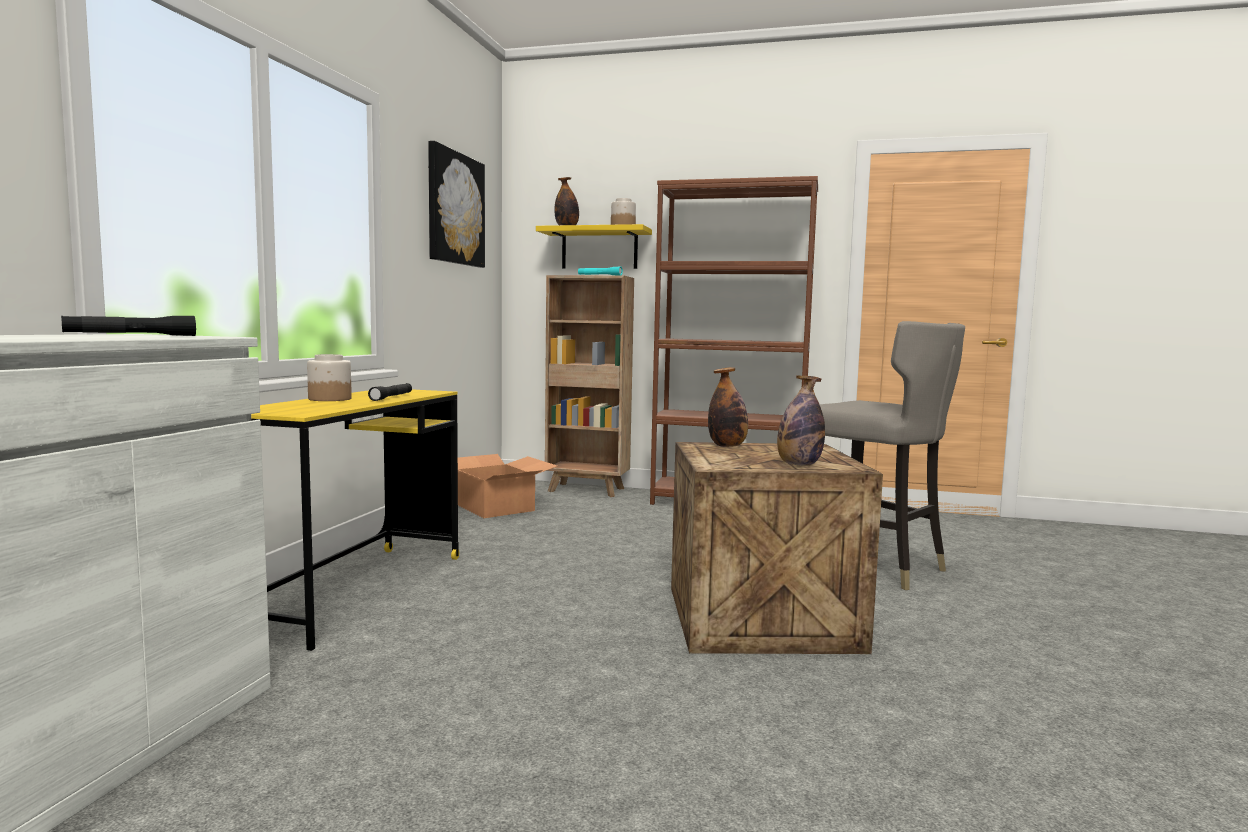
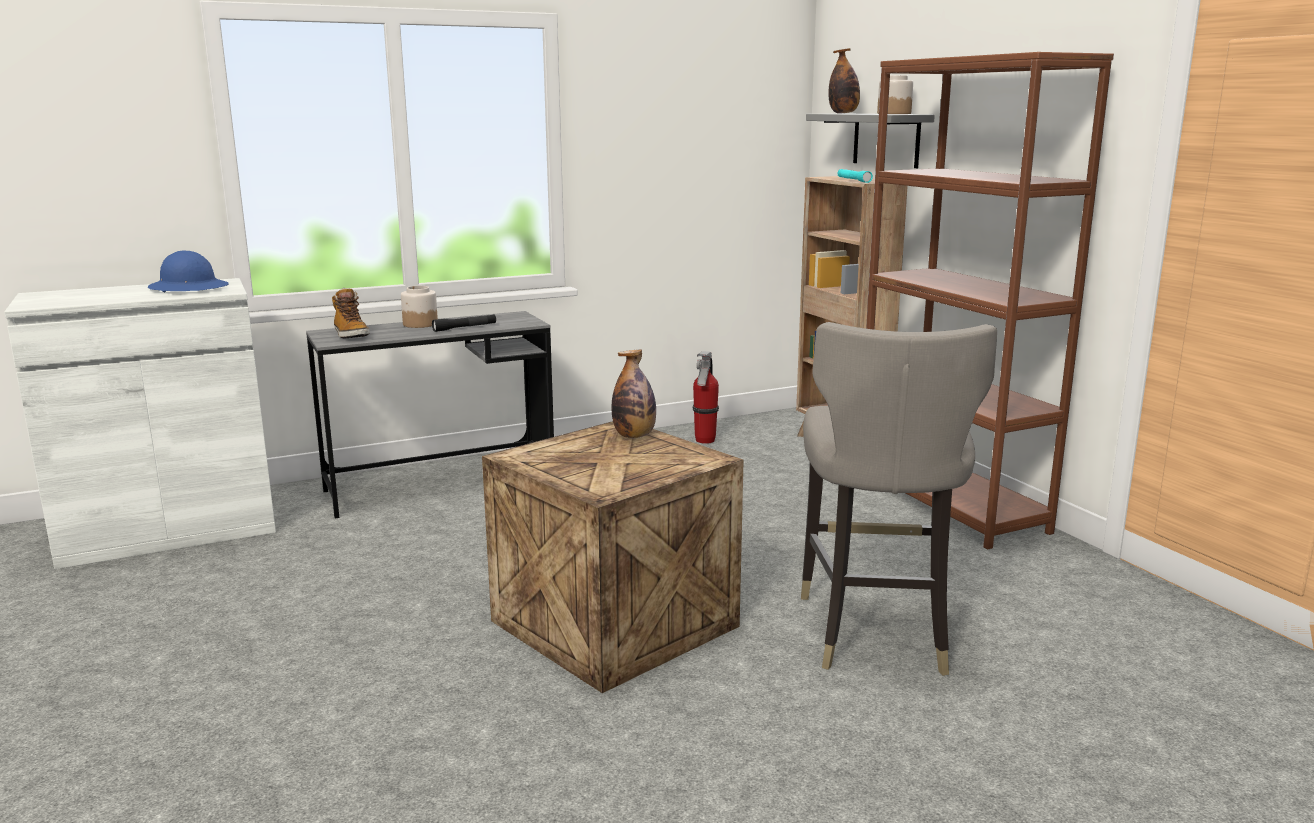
camera: 50 degrees right, 10 degrees up
(131, 335) = (189, 288): black flashlight -> blue hard hat
(292, 409) = (351, 335): none -> boot
(356, 592) = (441, 486): yellow desk -> grey desk
(455, 209) = (700, 105): picture -> none
(496, 507) = (705, 441): cardboard box -> fire extinguisher
(599, 249) = (886, 139): yellow shelf -> grey shelf
(799, 465) = (581, 475): bottle -> none

